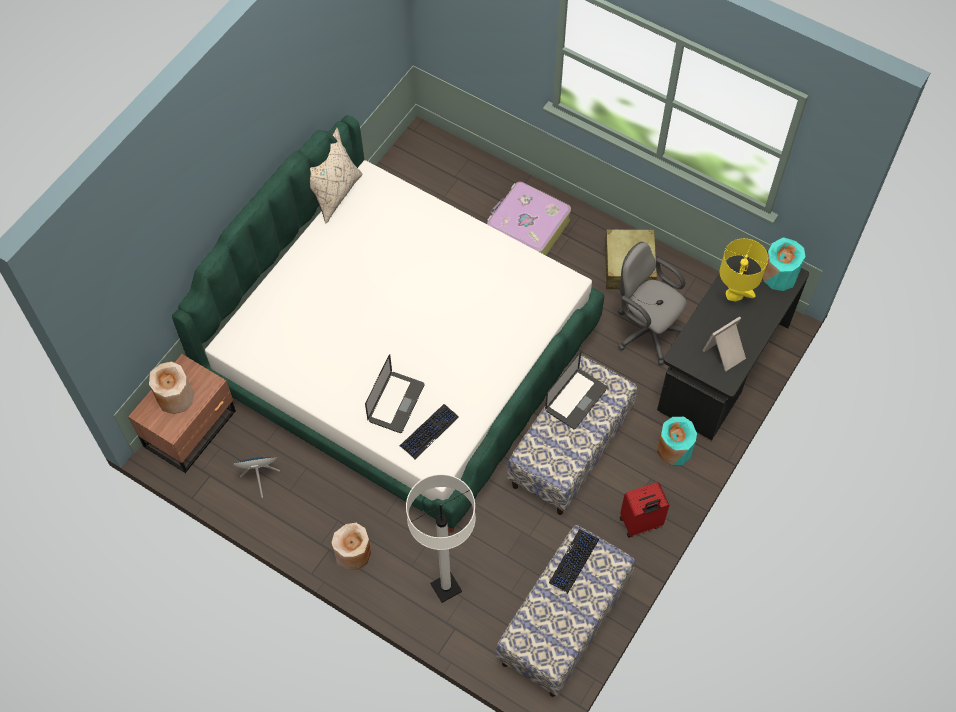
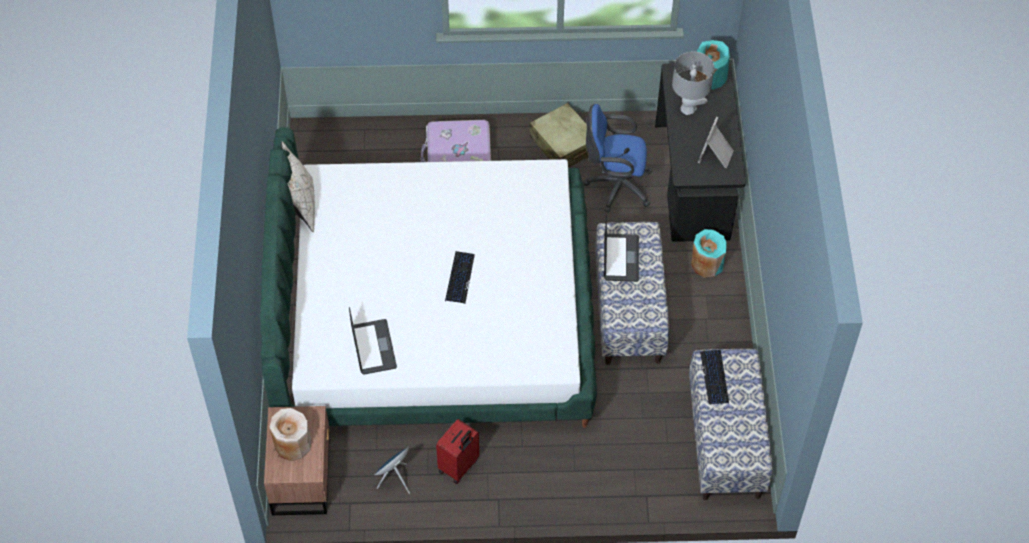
camera: 35 degrees left, 5 degrees down
(353, 554) = (521, 490): beige vase -> none
(396, 403) = (488, 338): laptop -> laptop (373, 347)
(429, 431) = (533, 344): keyboard -> keyboard (459, 278)
(446, 587) = (615, 470): white floor lamp -> none
(640, 523) = (724, 333): red suitcase -> red suitcase (459, 466)
(646, 330) = (615, 186): grey office chair -> blue office chair
(734, 294) = (688, 108): yellow table lamp -> grey table lamp

